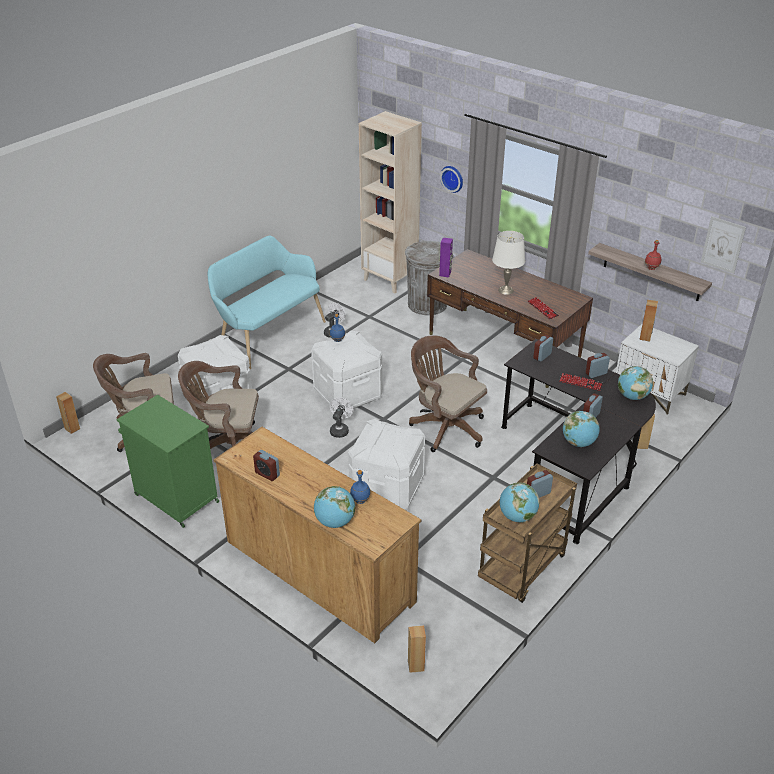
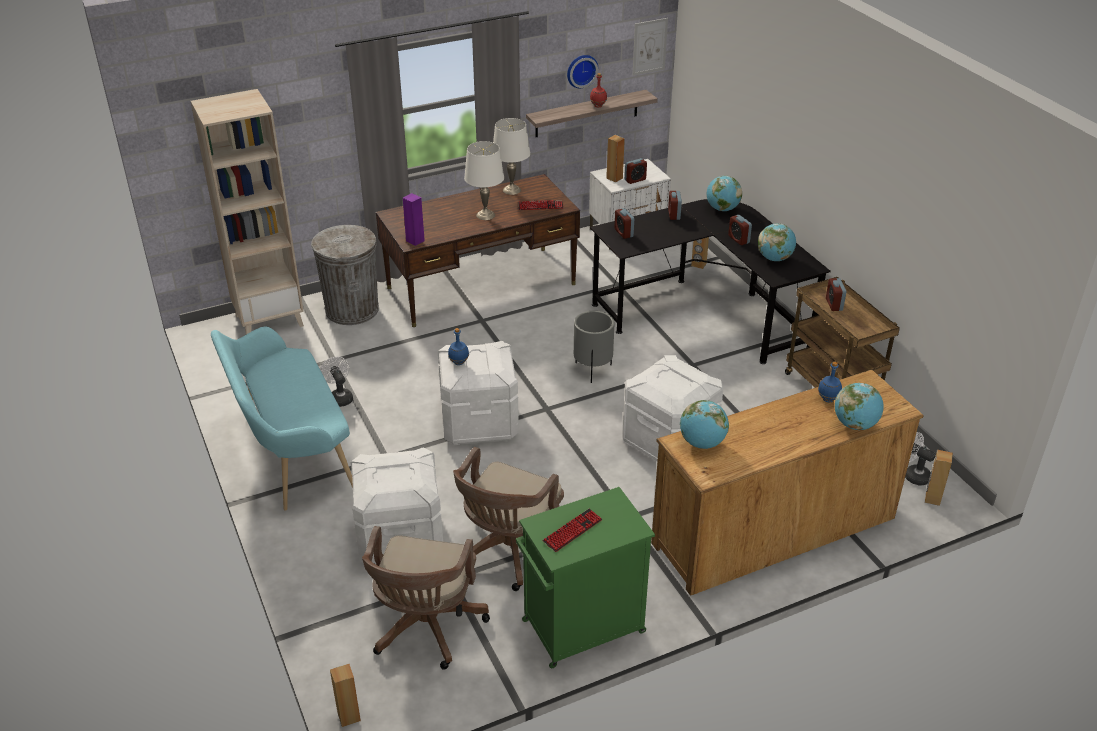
camera: 65 degrees left, 0 degrees up
(267, 474) = (752, 454): alarm clock -> alarm clock (635, 180)
(340, 429) = (542, 447): white fan -> white fan (913, 475)
(445, 427) = (592, 370): brown office chair -> grey planter
(453, 178) = (320, 139): wall clock -> wall clock (581, 70)
(517, 517) = (861, 326): globe -> globe (702, 443)
(552, 291) = (512, 190): none -> white table lamp
(580, 383) = (683, 227): keyboard -> keyboard (572, 531)

